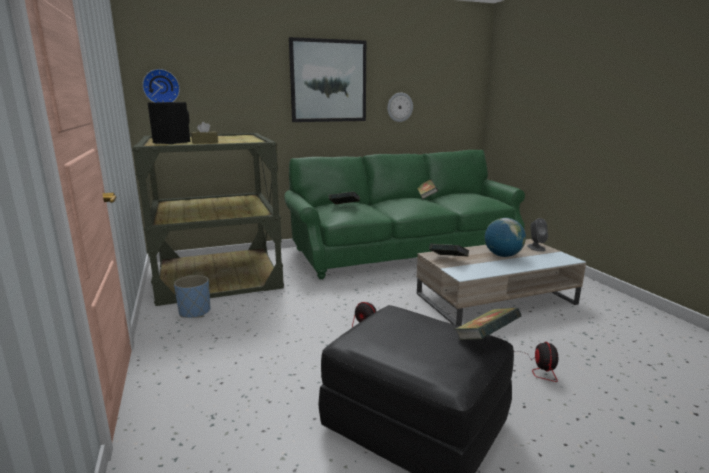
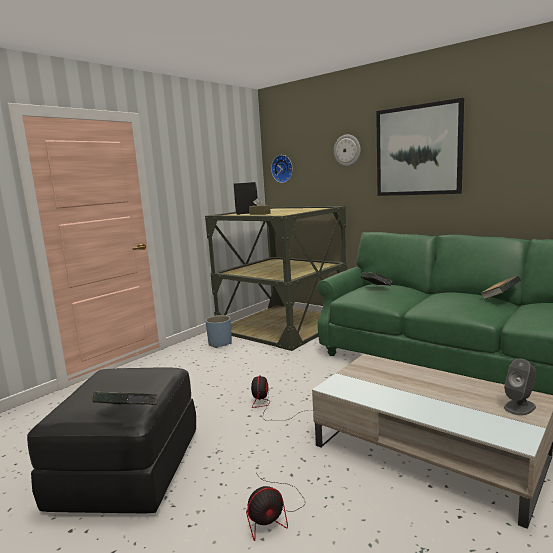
camera: 60 degrees right, 5 degrees down
(399, 107) = (514, 175): wall clock -> wall clock (347, 150)
(448, 260) = (366, 370): book -> none
(502, 255) = (438, 393): globe -> none

